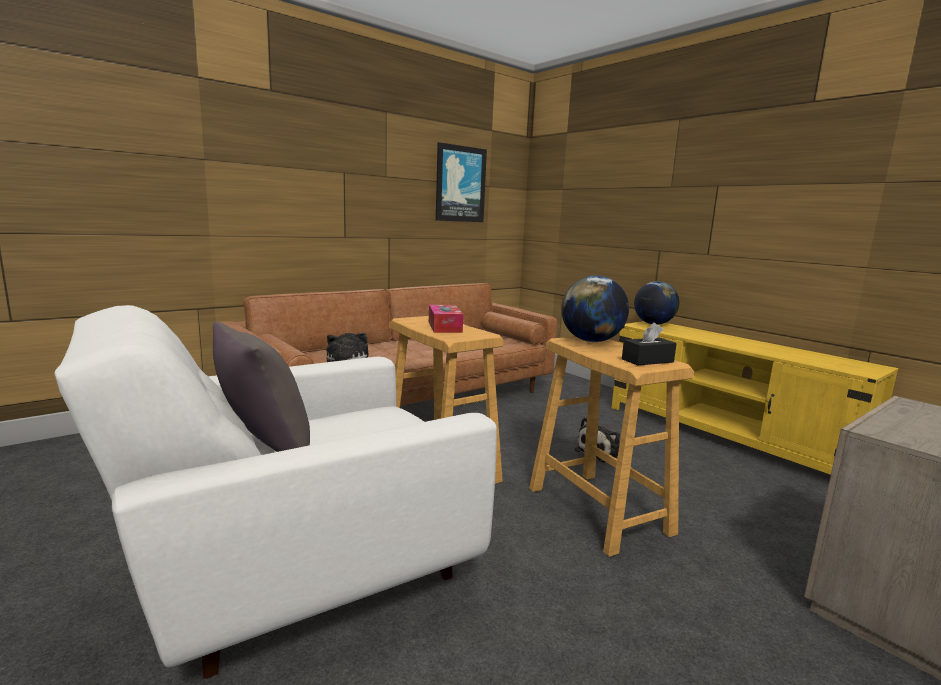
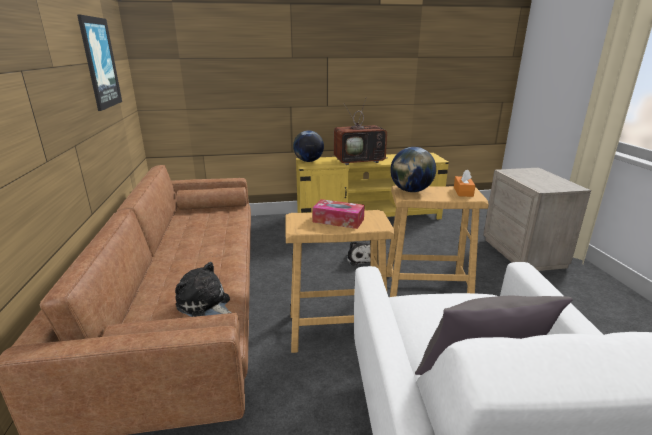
camera: 60 degrees left, 10 degrees up
(647, 360) = (463, 192): black tissue box -> orange tissue box
(719, 339) = (360, 160): none -> television

